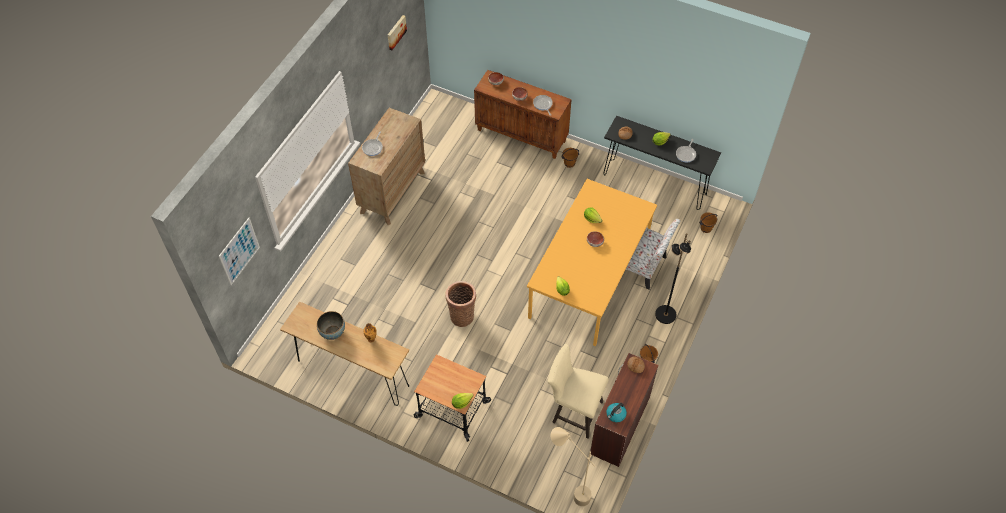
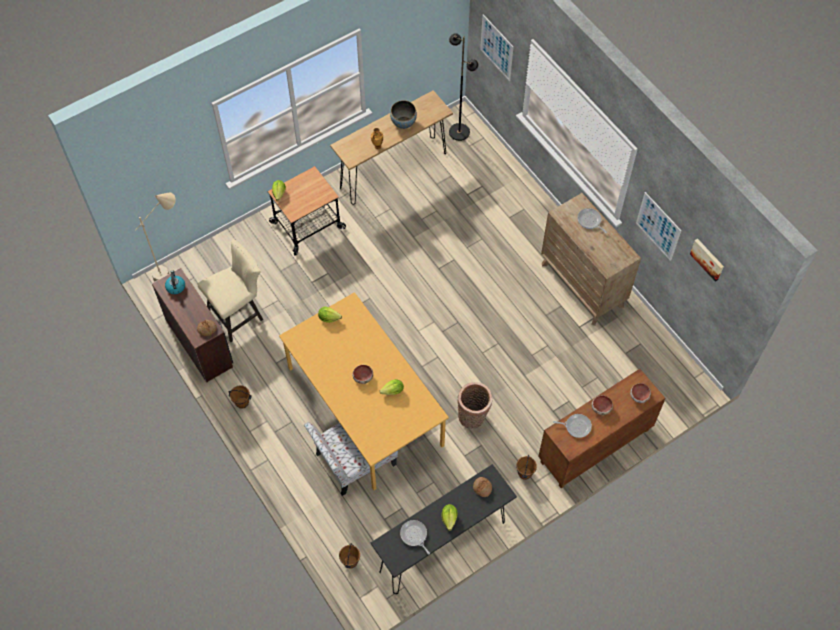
camera: 120 degrees right, 5 degrees up
(370, 84) = (658, 226): none -> picture
(462, 315) = (396, 276): basket -> basket (473, 417)
(665, 315) = (278, 450): black floor lamp -> black floor lamp (459, 132)

